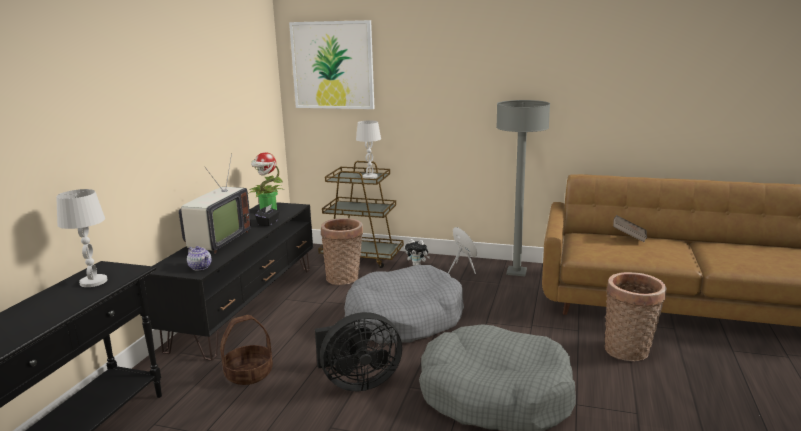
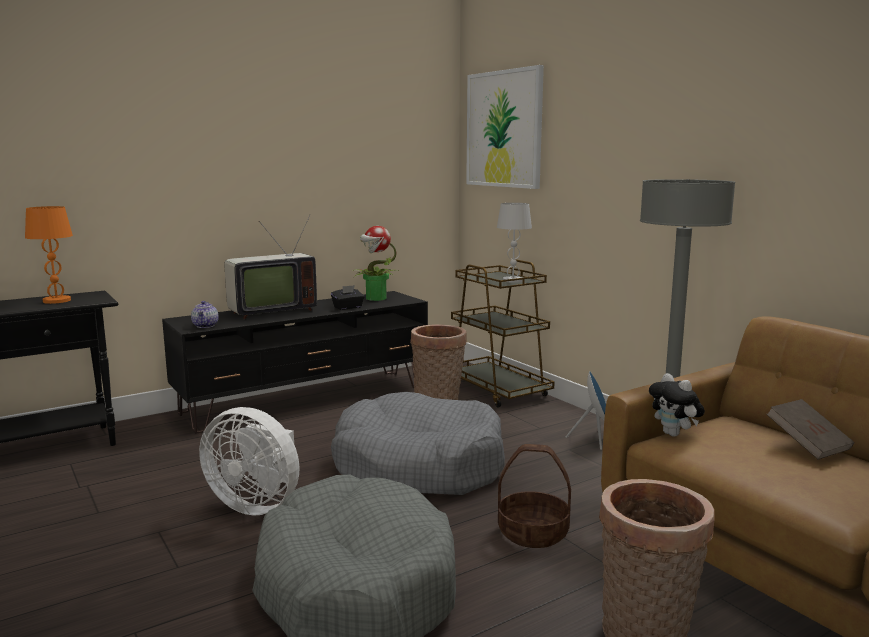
camera: 40 degrees right, 5 degrees down
(93, 282) = (57, 300): white table lamp -> orange table lamp
(248, 374) = (196, 456): basket -> basket (532, 533)
(357, 382) = (257, 504): black fan -> white fan
(417, 265) = (545, 417): plush toy -> plush toy (674, 434)

